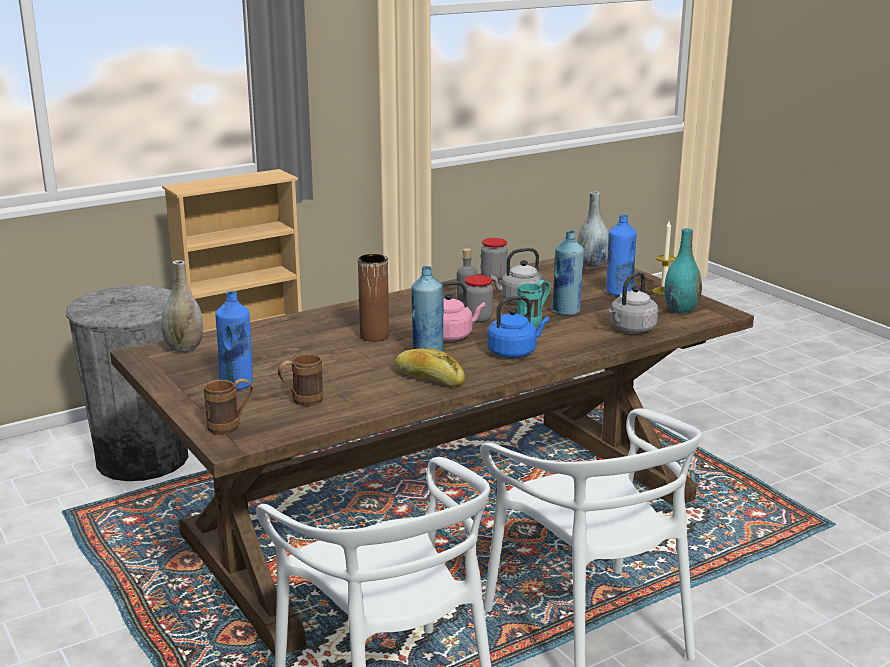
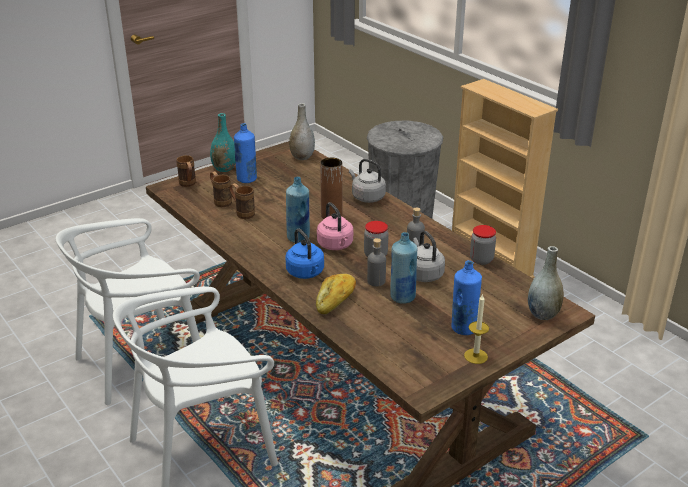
camera: 85 degrees right, 10 degrees up
(346, 387) = (242, 213): none -> brown mug
(429, 378) = (256, 241): bread -> bread (336, 300)
(533, 321) = (376, 281): turquoise mug -> grey bottle
(631, 329) = (365, 331): grey kettle -> grey kettle (366, 197)
(681, 310) = (423, 364): turquoise vase -> turquoise vase (224, 169)

